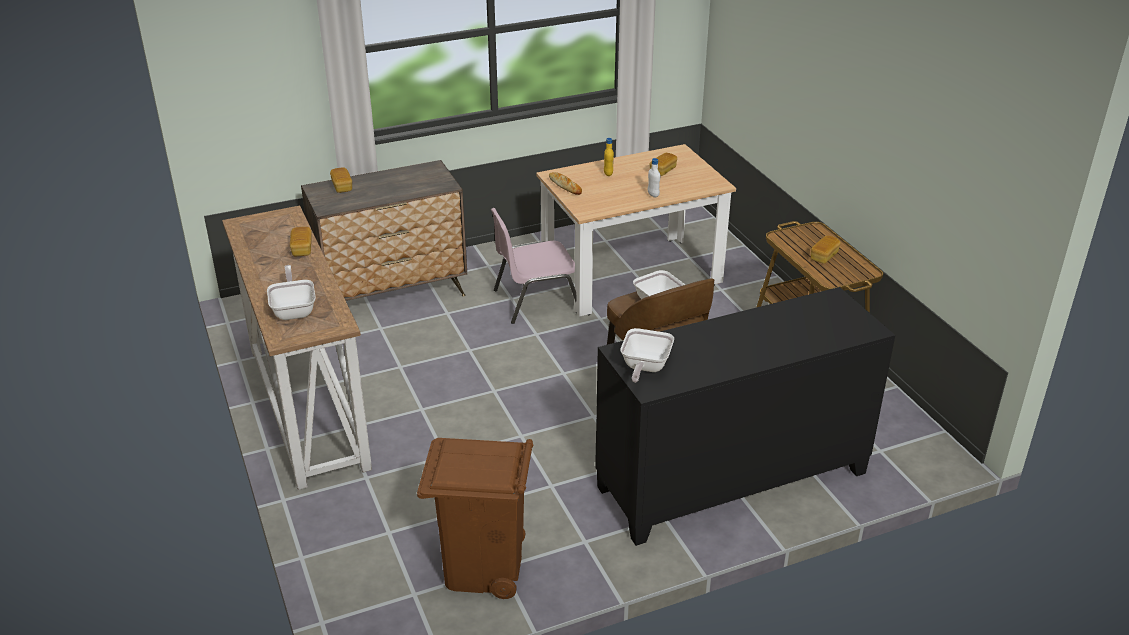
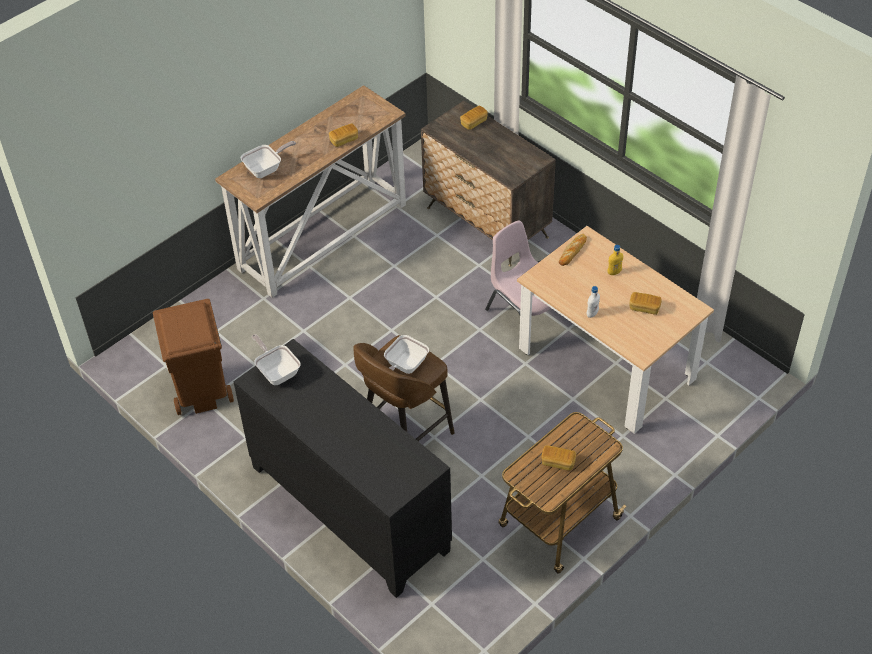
camera: 70 degrees right, 15 degrees up
(644, 368) = (277, 371): frying pan -> frying pan turned 60 degrees clockwise

